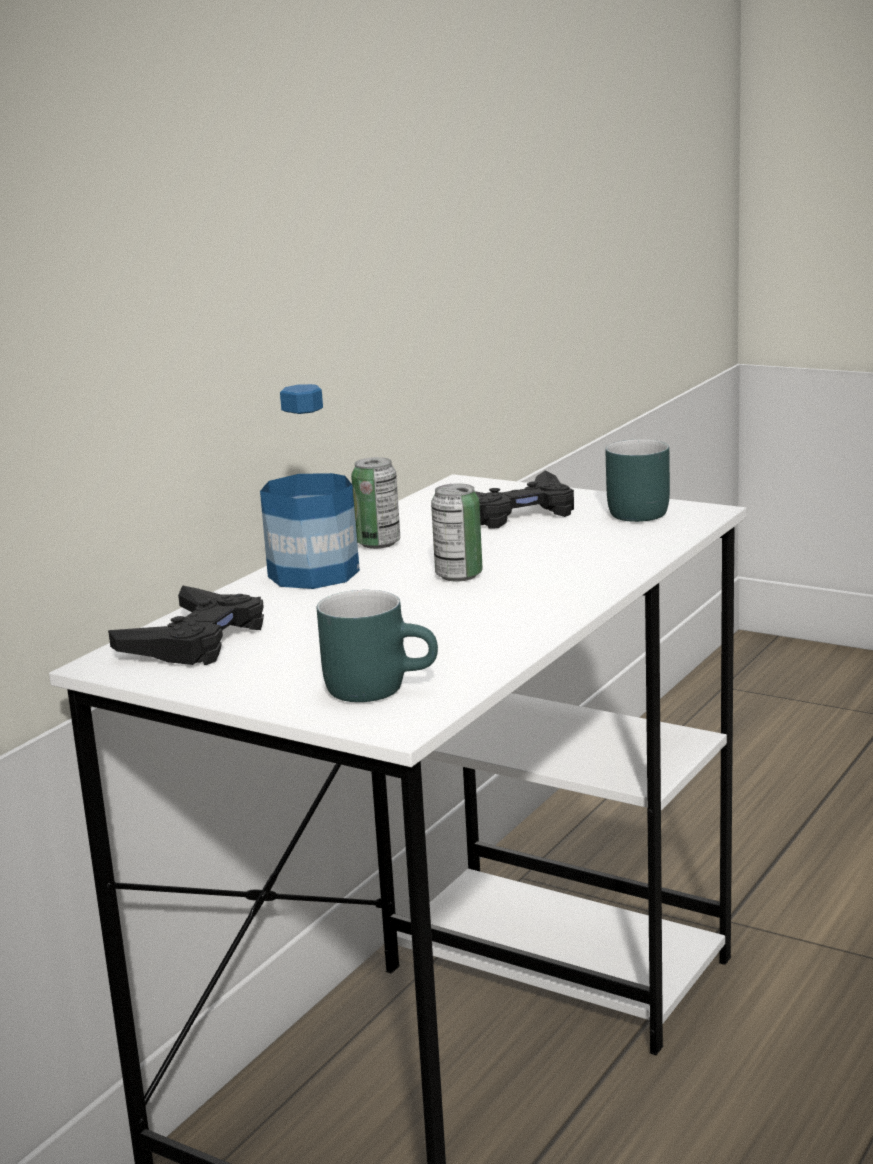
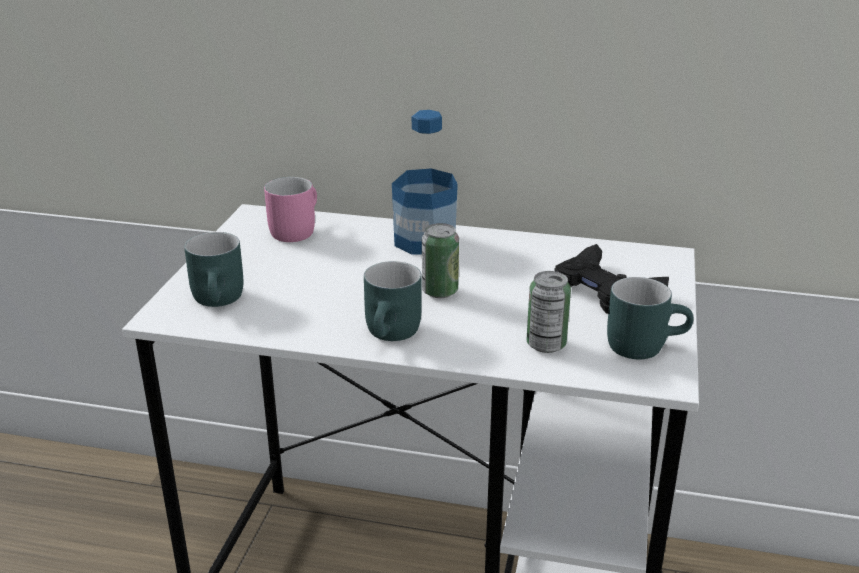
camera: 70 degrees right, 10 degrees up
(195, 640) = (293, 230): black game controller -> pink mug
(378, 543) = (498, 250): can -> can (546, 344)
(546, 601) = (394, 334): none -> turquoise mug

